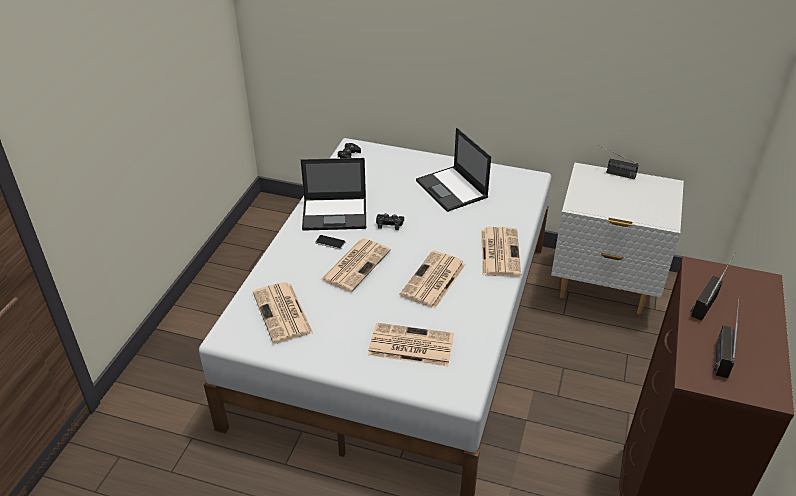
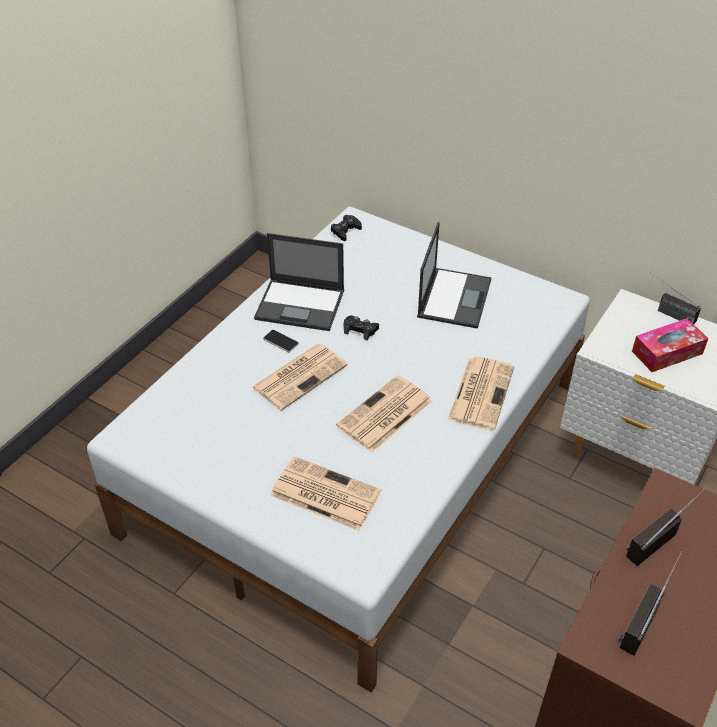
camera: 15 degrees right, 5 degrees up
(283, 313) = (193, 422): newspaper -> none
(452, 189) = (454, 297): laptop -> laptop turned 150 degrees counterclockwise
(624, 199) = (667, 352): none -> tissue box

